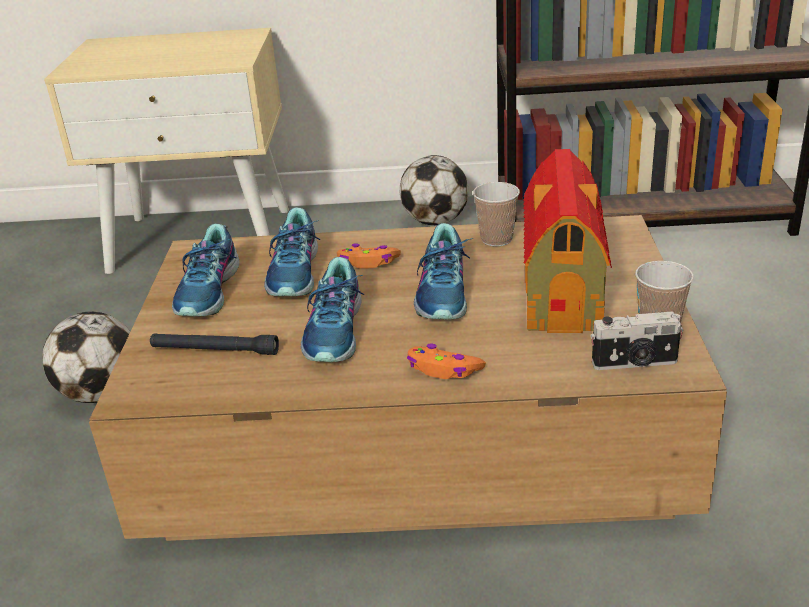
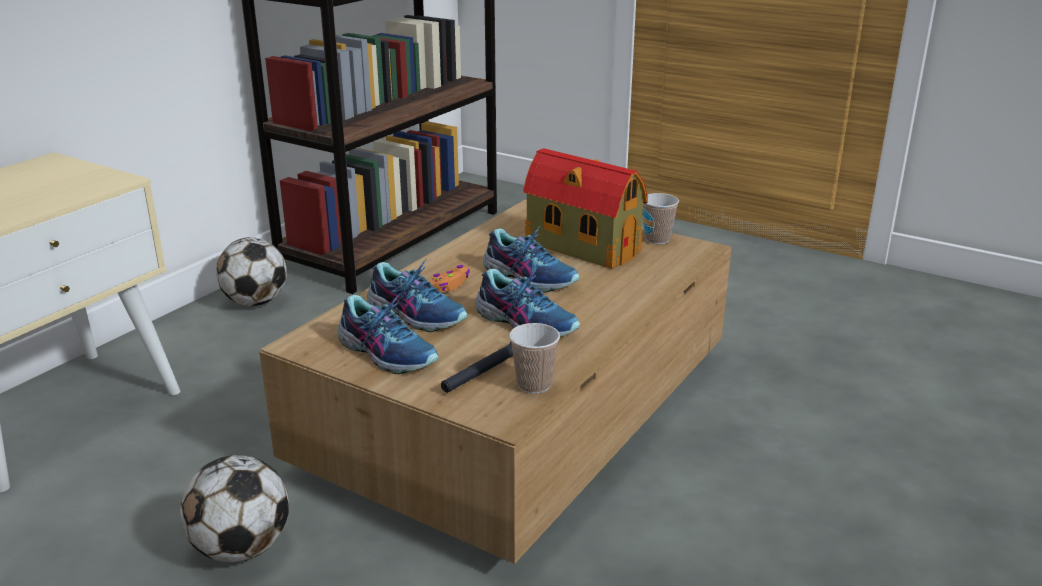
camera: 60 degrees left, 5 degrees down
(444, 369) = (622, 304): orange game controller -> none
(496, 239) = (485, 242): cup -> cup (534, 385)
(635, 363) = (683, 256): camera -> none

